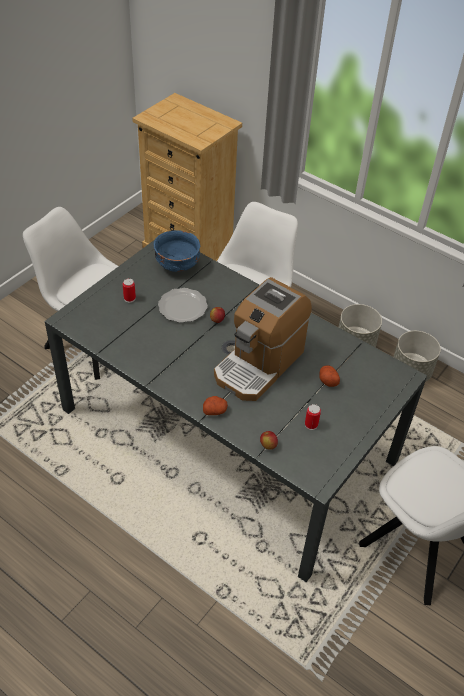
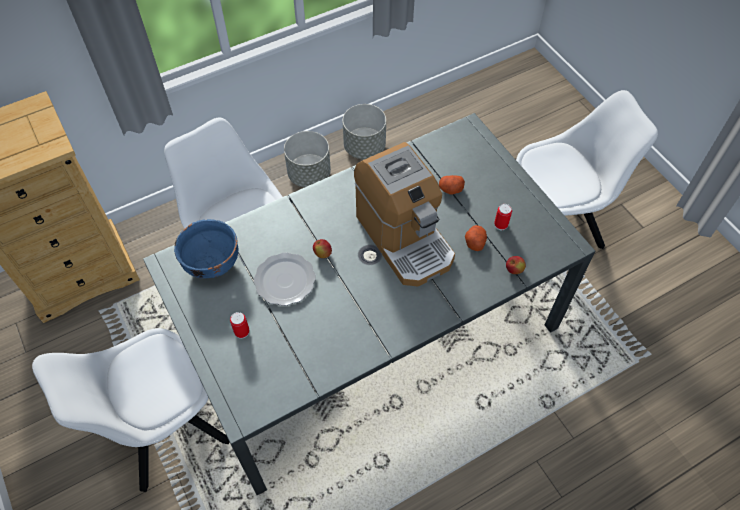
camera: 65 degrees left, 10 degrees up
(215, 410) = (452, 301): potato -> potato (474, 242)

